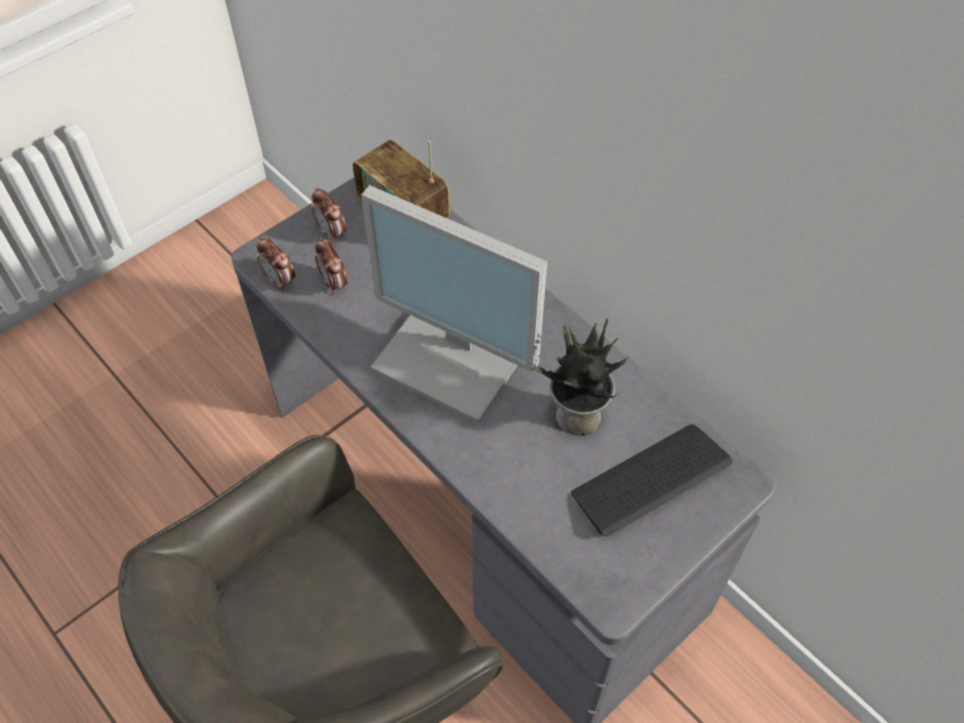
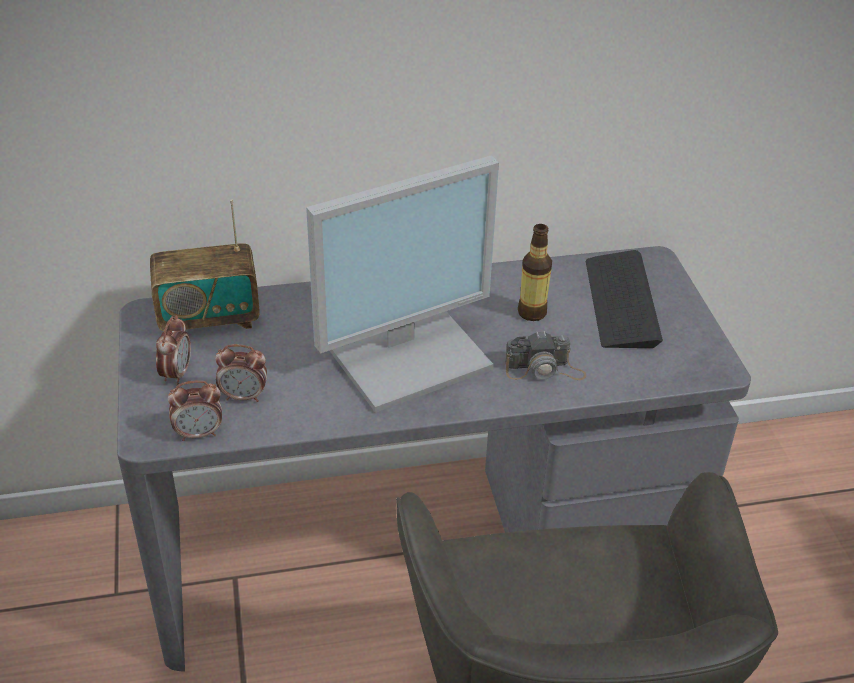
camera: 60 degrees left, 15 degrees down
(331, 233) = (176, 373): alarm clock -> alarm clock turned 75 degrees counterclockwise
(505, 461) = (544, 369): none -> camera
(576, 417) = (532, 313): potted plant -> bottle

